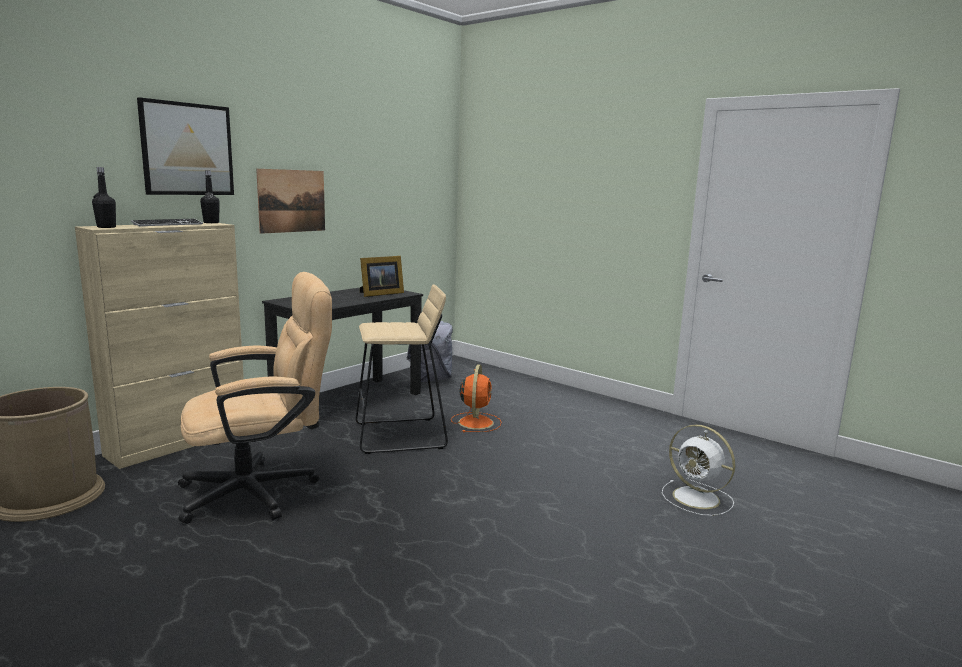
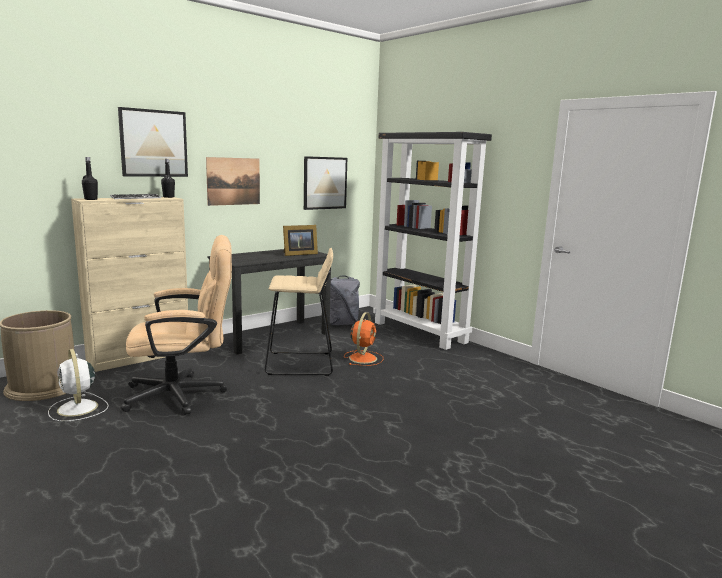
camera: 10 degrees right, 0 degrees up
(401, 202) = (325, 183): none -> picture
(530, 385) = (420, 332): none -> black bookcase
(698, 499) = (517, 429): white fan -> white fan (78, 409)

